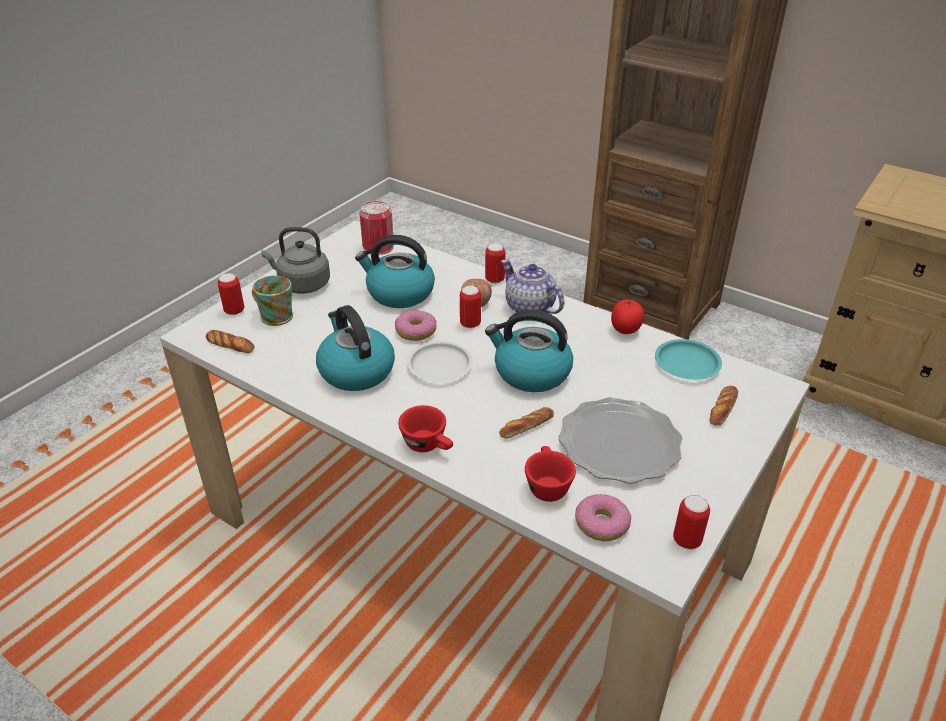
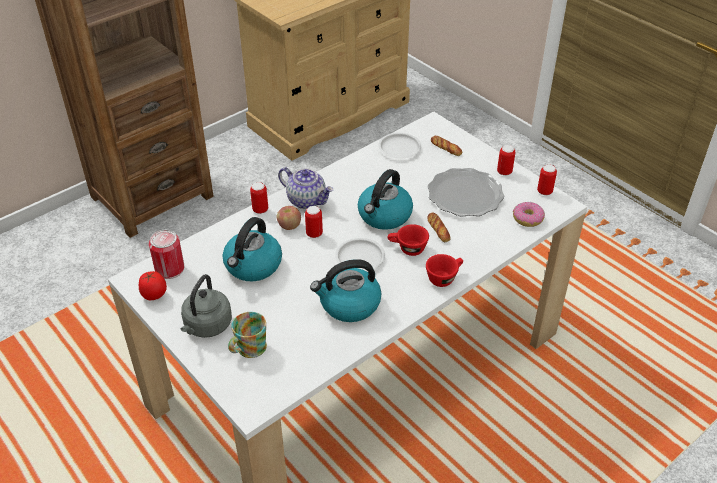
camera: 75 degrees left, 5 degrees up
(230, 345) = (282, 381): bread -> none
(234, 311) = (227, 376): can -> can (504, 172)
(416, 331) = (311, 264): donut -> none
(529, 307) = (307, 200): teapot -> teapot turned 120 degrees counterclockwise
(546, 485) = (492, 232): red cup -> red cup (407, 249)
(625, 331) = (354, 163): tomato -> tomato (154, 295)
(686, 364) = (399, 149): turquoise plate -> white plate

